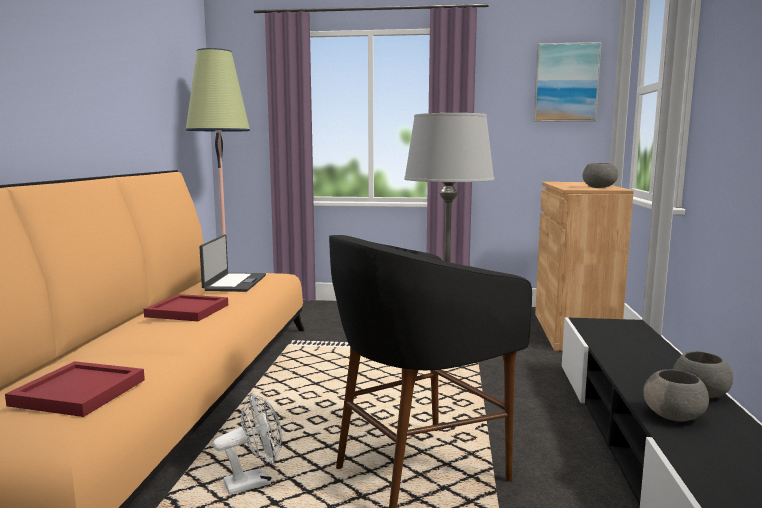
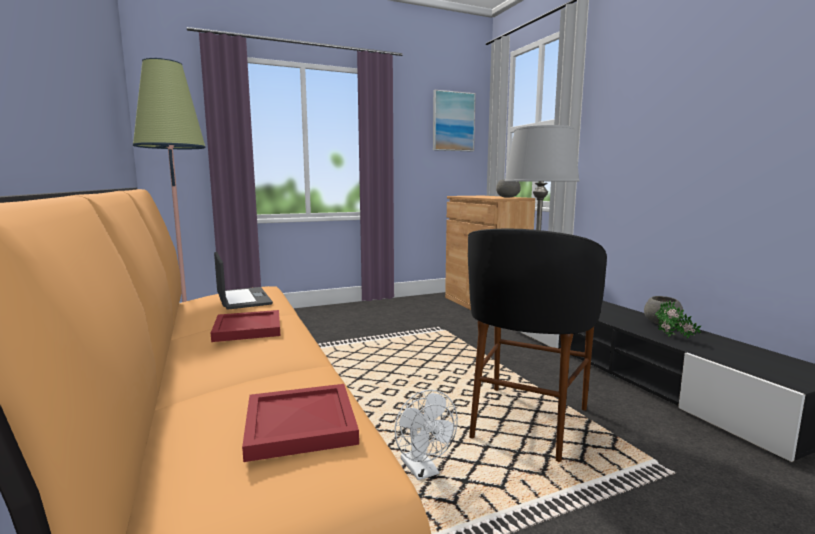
camera: 30 degrees left, 0 degrees up
(254, 482) = (423, 471): white fan -> white fan turned 120 degrees clockwise
(674, 416) = (674, 338): grey bowl -> potted plant

